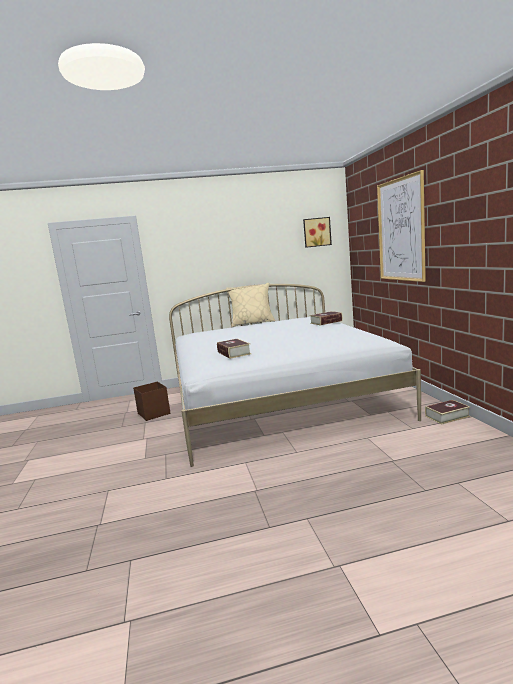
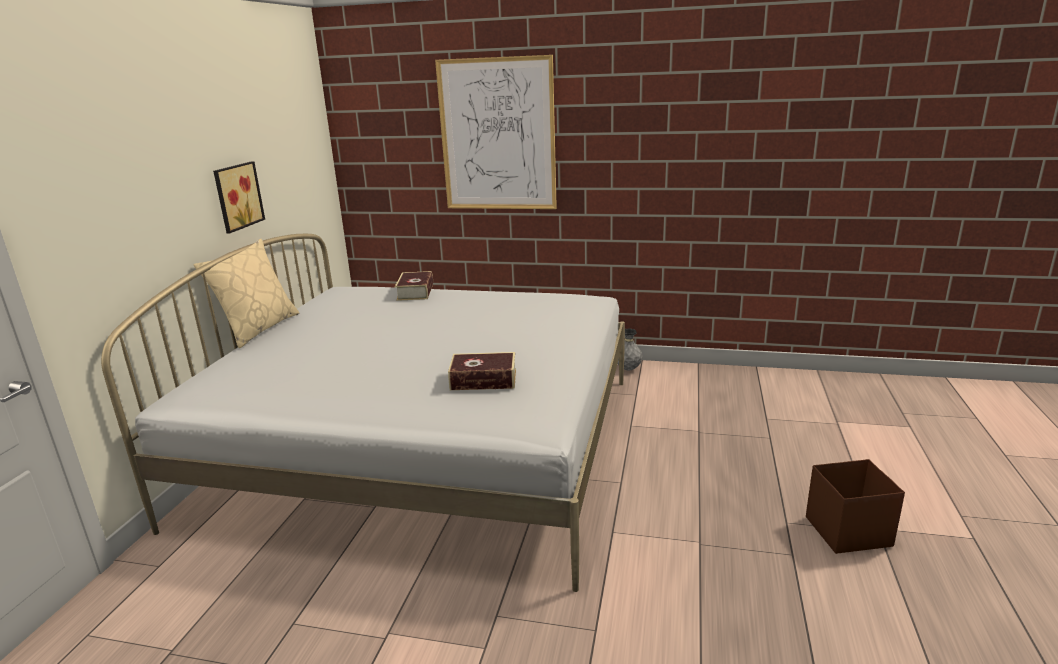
camera: 65 degrees left, 10 degrees up
(154, 413) = (258, 601): brown storage box -> brown storage box (846, 531)
(316, 232) = (298, 130): picture -> picture (236, 196)
(447, 416) = (628, 369): book -> grey vase

